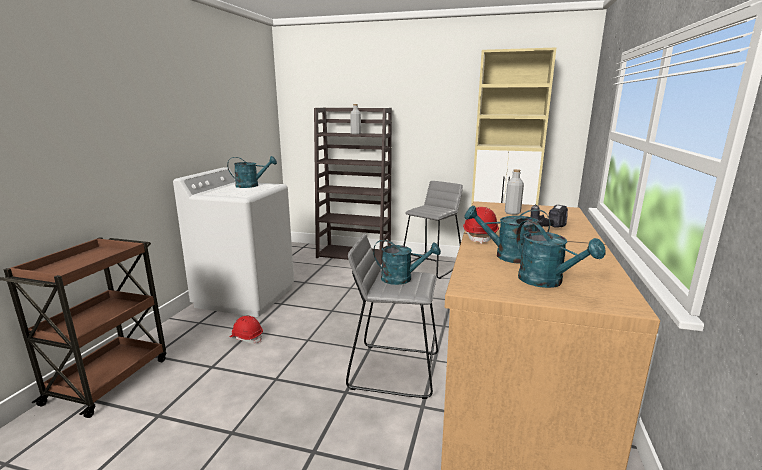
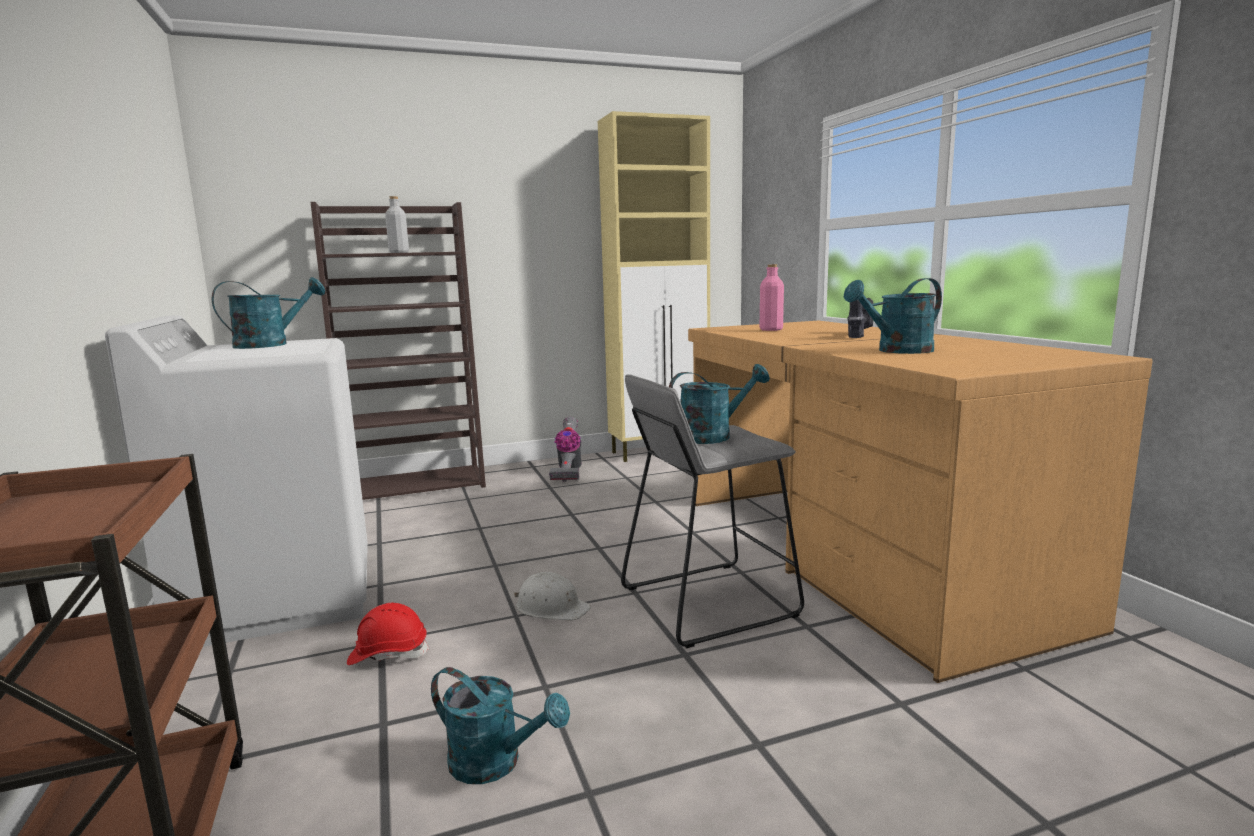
camera: 35 degrees left, 5 degrees down
(325, 342) = (551, 607): none -> white hard hat
(431, 266) = (569, 471): grey stool -> vacuum cleaner
(480, 236) = (811, 345): red hard hat -> none
(512, 213) = (771, 329): grey bottle -> pink bottle
(547, 282) = (999, 357): turquoise watering can -> turquoise watering can (496, 763)

